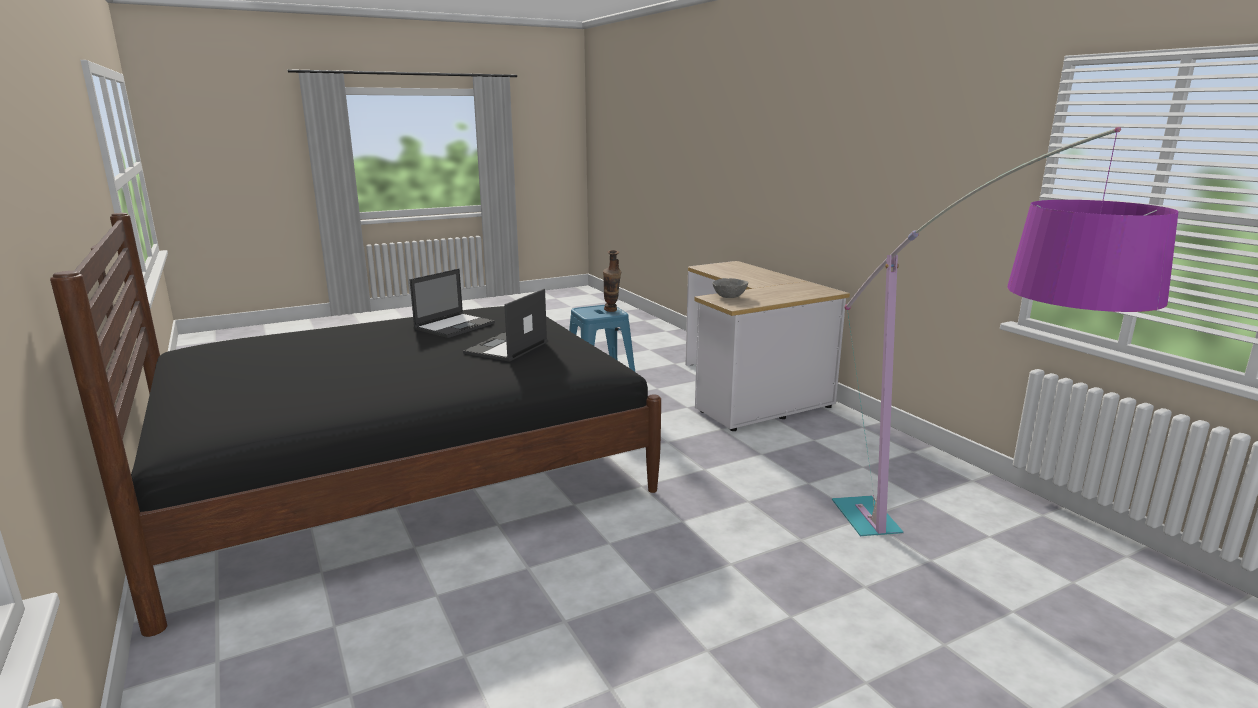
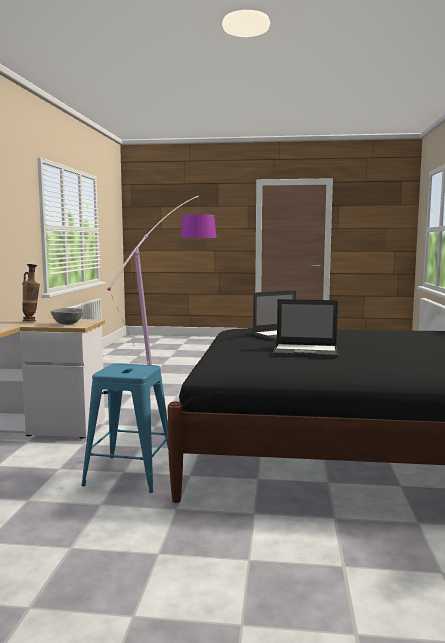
camera: 145 degrees left, 10 degrees down
(455, 326) = (306, 351): laptop -> laptop turned 150 degrees counterclockwise
(611, 311) = (118, 367): vase -> vase (32, 321)

